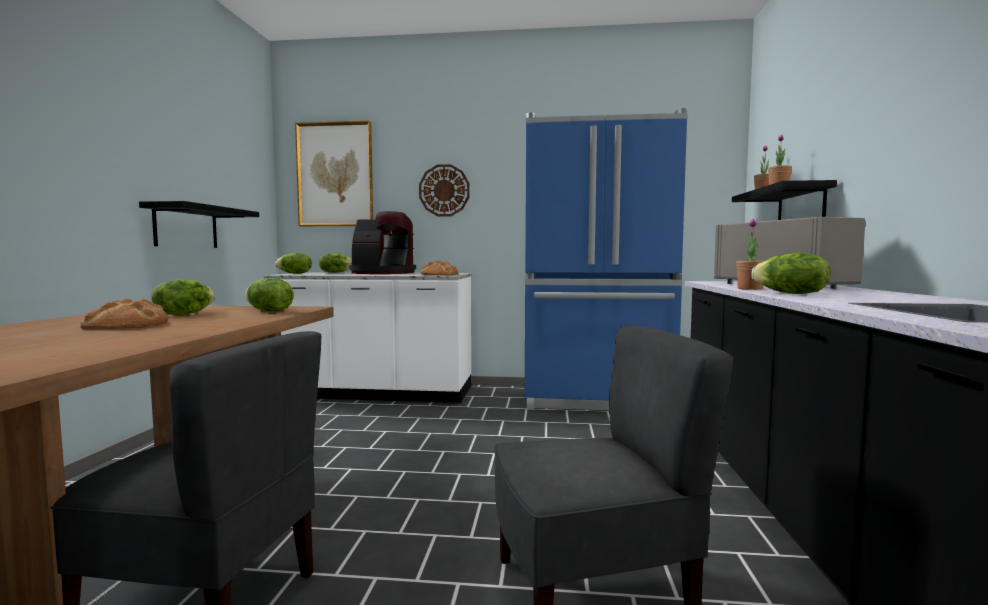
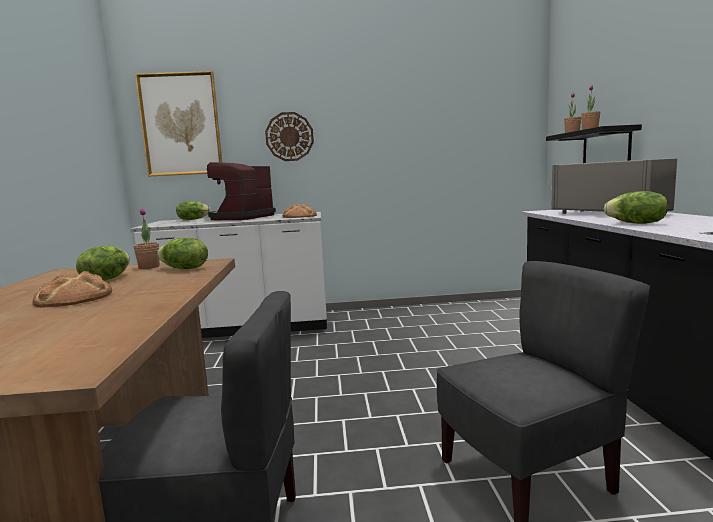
camera: 10 degrees left, 5 degrees up
(186, 227) = (55, 187): black shelf -> none
(294, 273) = (156, 224): lettuce -> none
(382, 273) = (241, 218): coffee machine -> coffee machine turned 120 degrees clockwise
(597, 400) = (440, 314): blue fridge -> none
(750, 289) = (594, 219): potted plant -> potted plant (149, 267)

